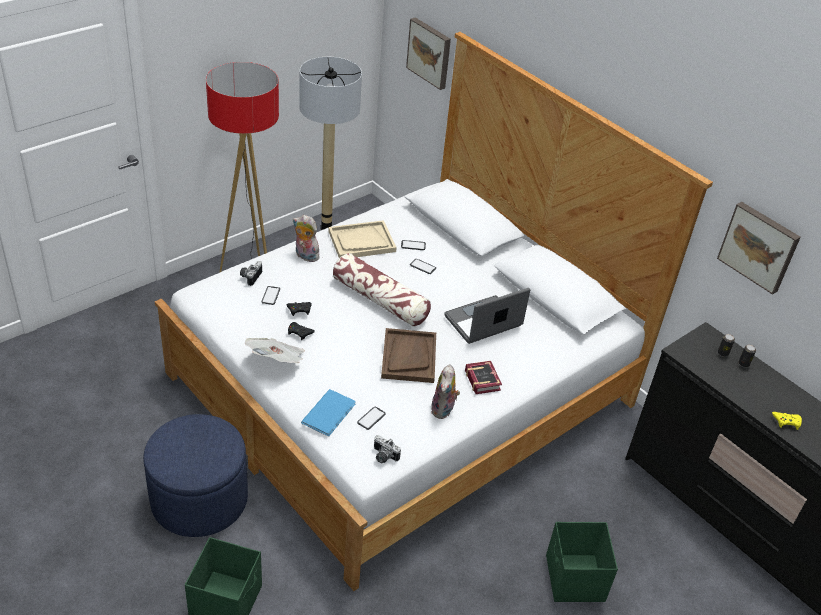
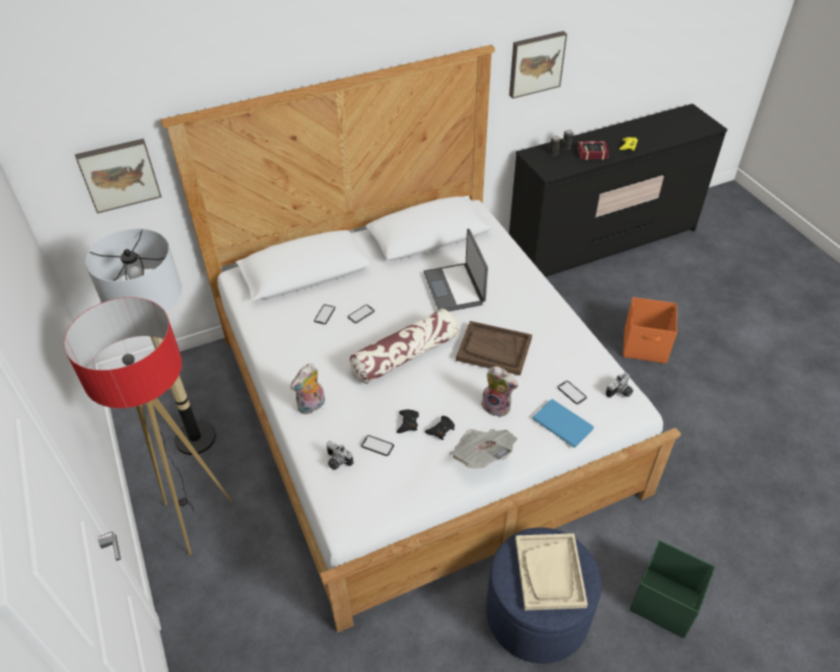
camera: 70 degrees left, 5 degrees up
(361, 241) = (304, 354): beige tray -> beige tray (550, 572)
(443, 410) = (565, 340): plush toy -> plush toy (497, 406)
(483, 379) = (529, 306): book -> book (591, 152)
(574, 579) = (645, 346): green storage box -> orange storage box

